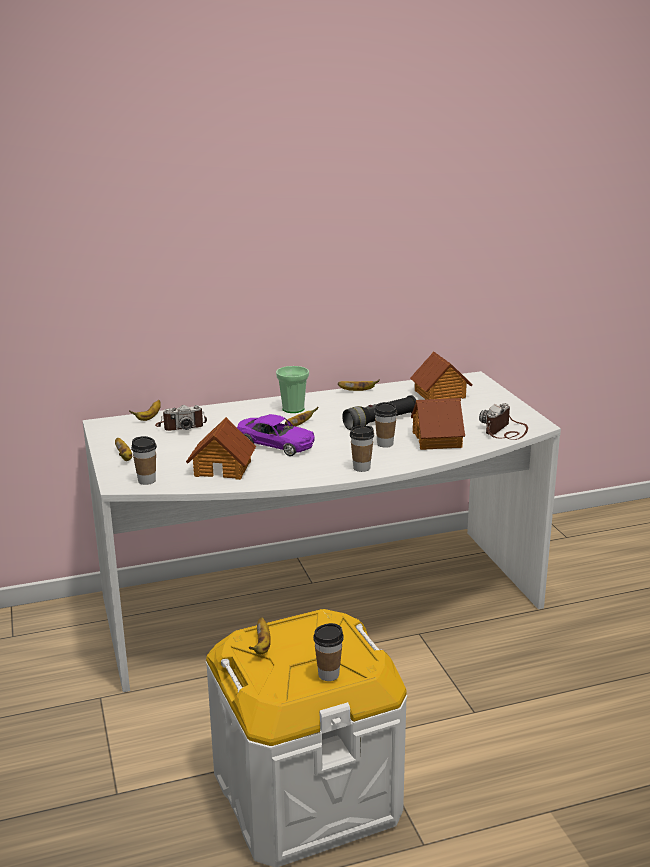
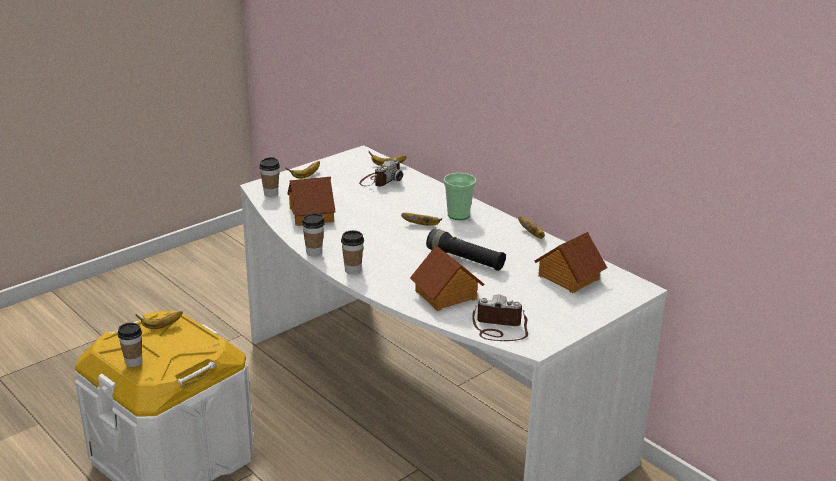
camera: 65 degrees right, 5 degrees up
(181, 426) = (380, 180): camera -> camera turned 105 degrees counterclockwise
(275, 445) = (373, 224): purple toy car -> none
(385, 444) = (413, 271): cup -> cup (314, 252)

